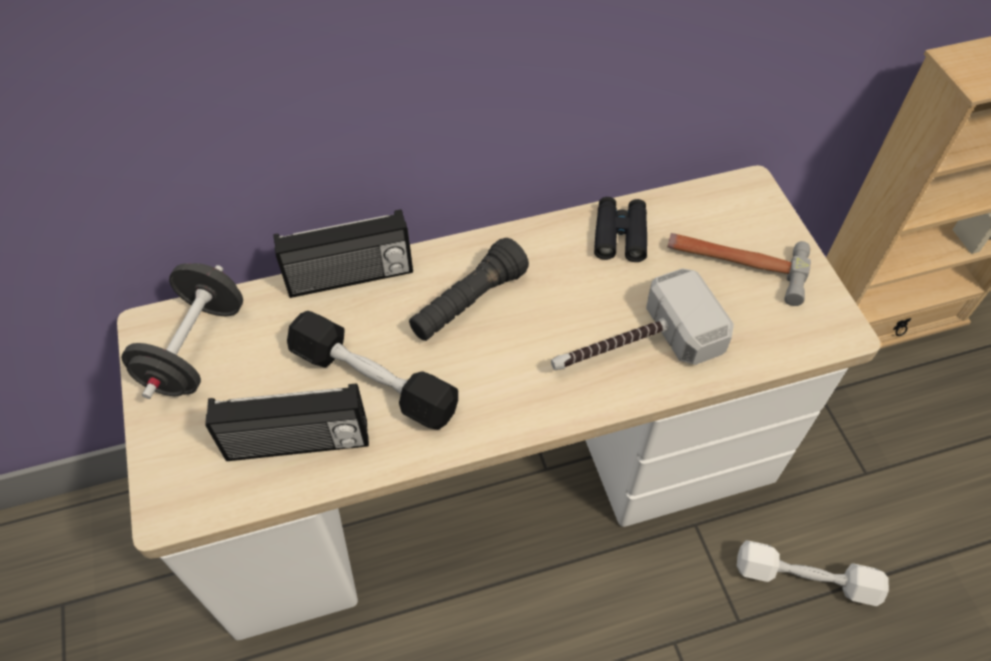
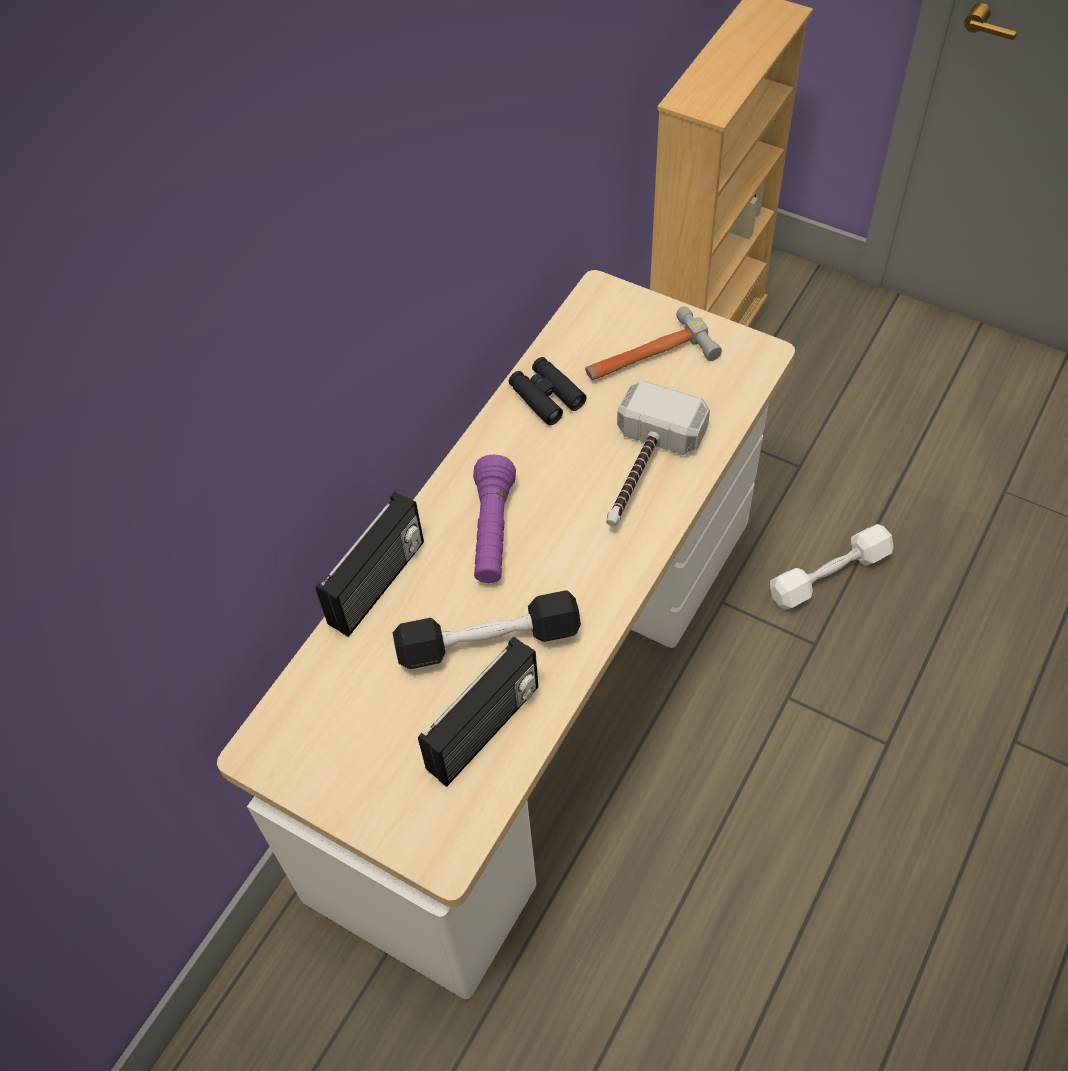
camera: 40 degrees left, 0 degrees up
(195, 349) = (319, 735): black dumbbell -> none
(468, 303) = (493, 531): black flashlight -> purple flashlight

